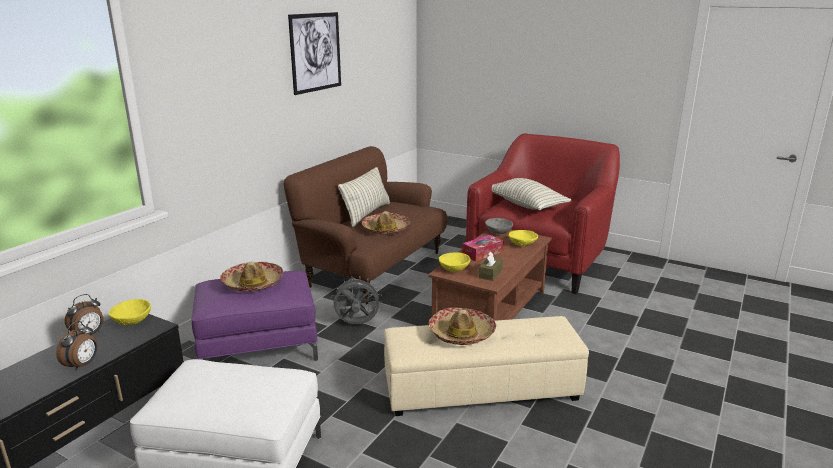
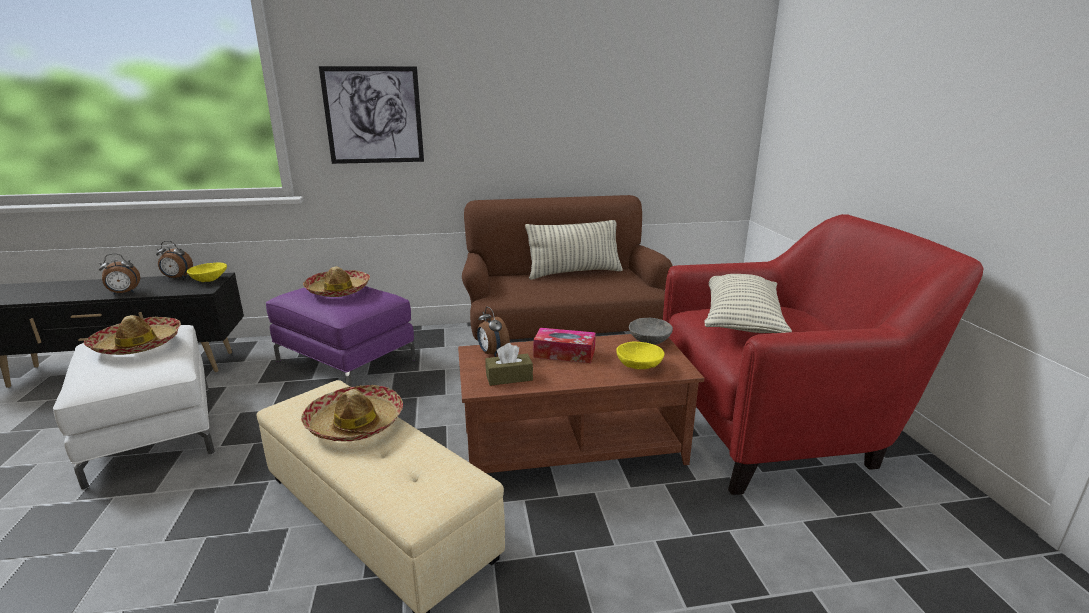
camera: 50 degrees right, 0 degrees up
(315, 52) = (543, 61): picture -> picture (373, 115)
(357, 324) = (438, 382): grey fan -> none
(386, 229) = (550, 292): hat -> hat (138, 344)
(454, 269) = (492, 354): yellow bowl -> alarm clock

